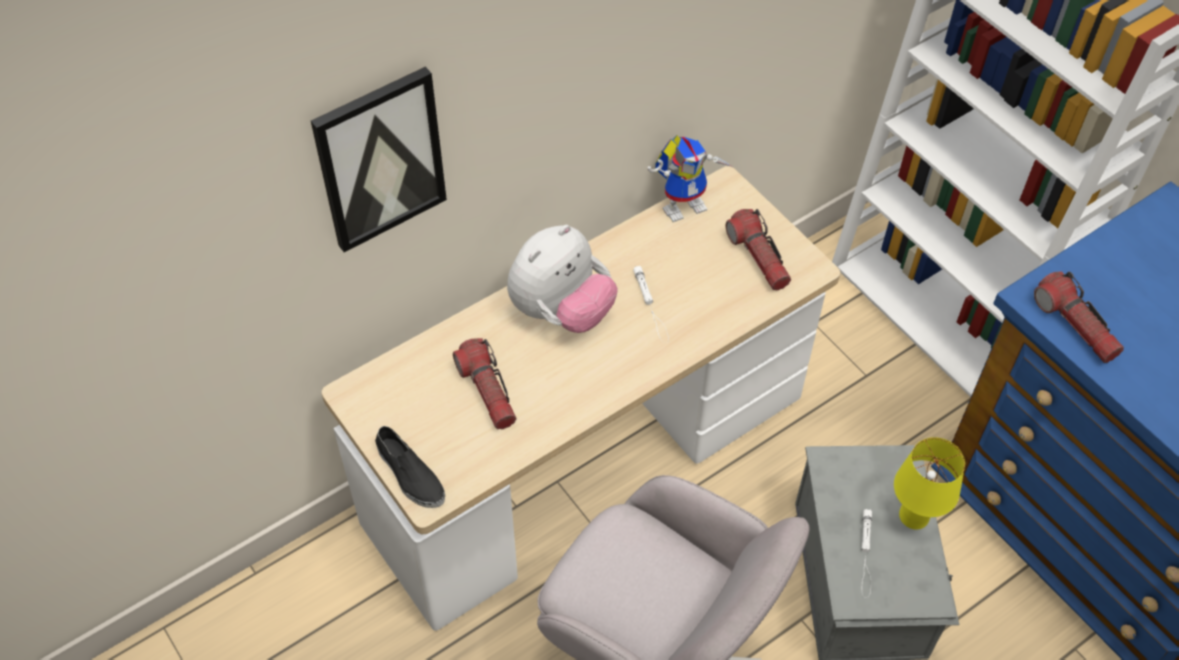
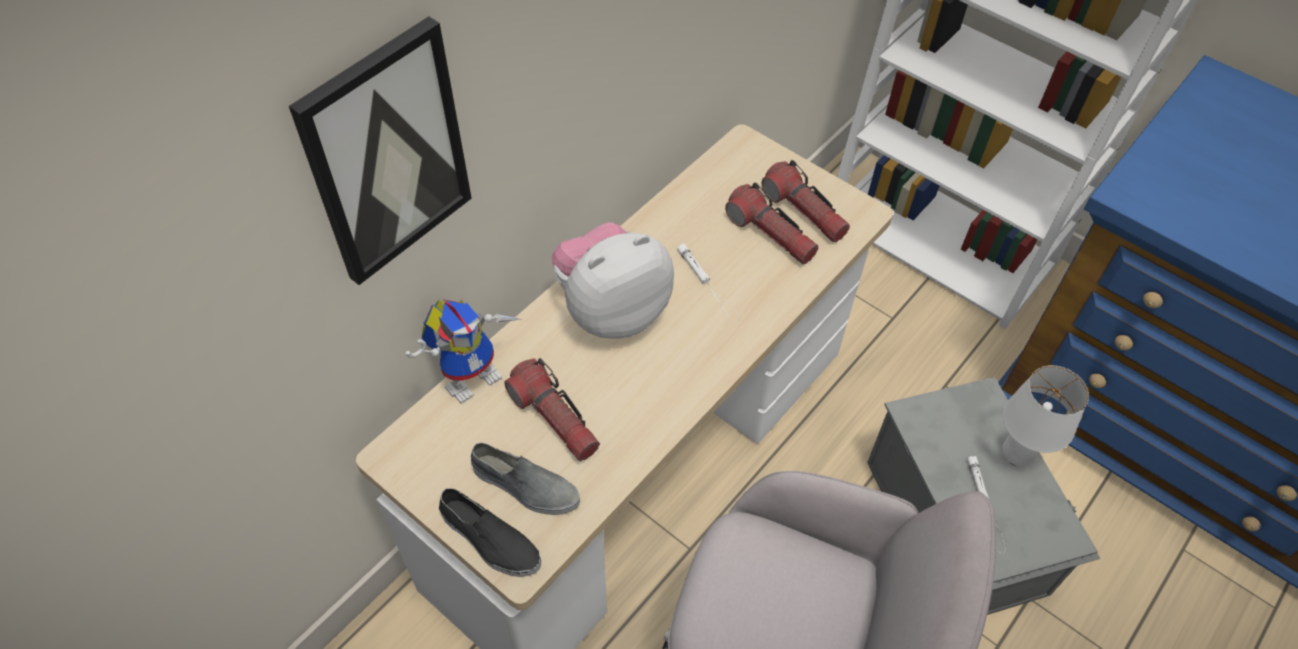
camera: 15 degrees left, 0 degrees up
(448, 439) = (525, 486): none -> grey shoe
(561, 311) = (612, 310): plush toy -> plush toy turned 150 degrees counterclockwise
(685, 203) = (708, 170): toy robot -> toy robot (473, 374)
(913, 516) = (1016, 453): yellow table lamp -> white table lamp
(1075, 325) = (1182, 215): flashlight -> flashlight (770, 234)

